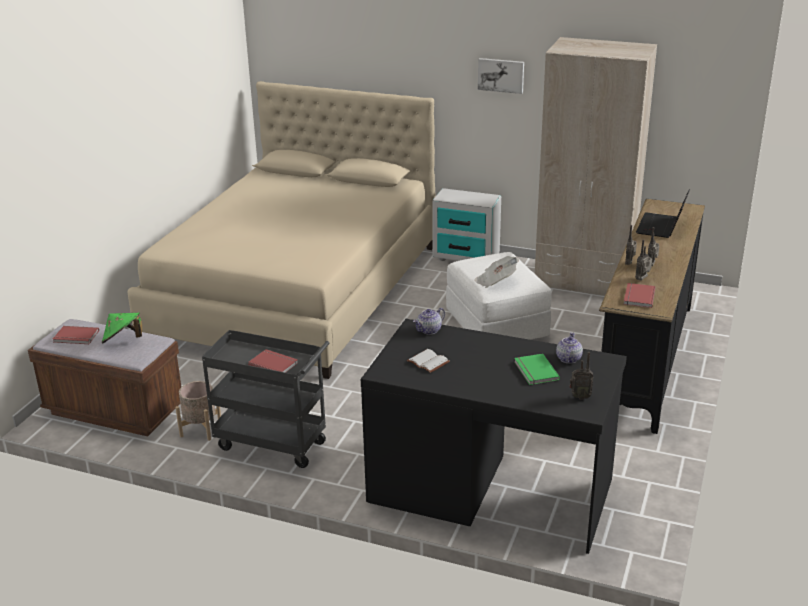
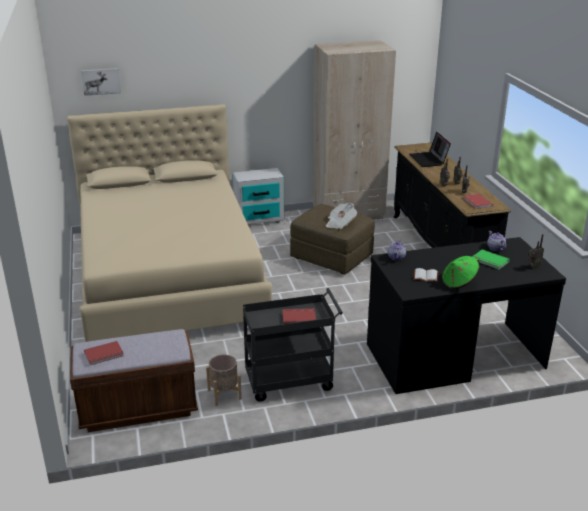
camera: 35 degrees left, 0 degrees up
(123, 340) = (148, 343): green hat -> green hat (459, 283)
(496, 324) = (331, 256): white ottoman -> brown ottoman
(501, 75) = (272, 78): picture -> picture (101, 81)

